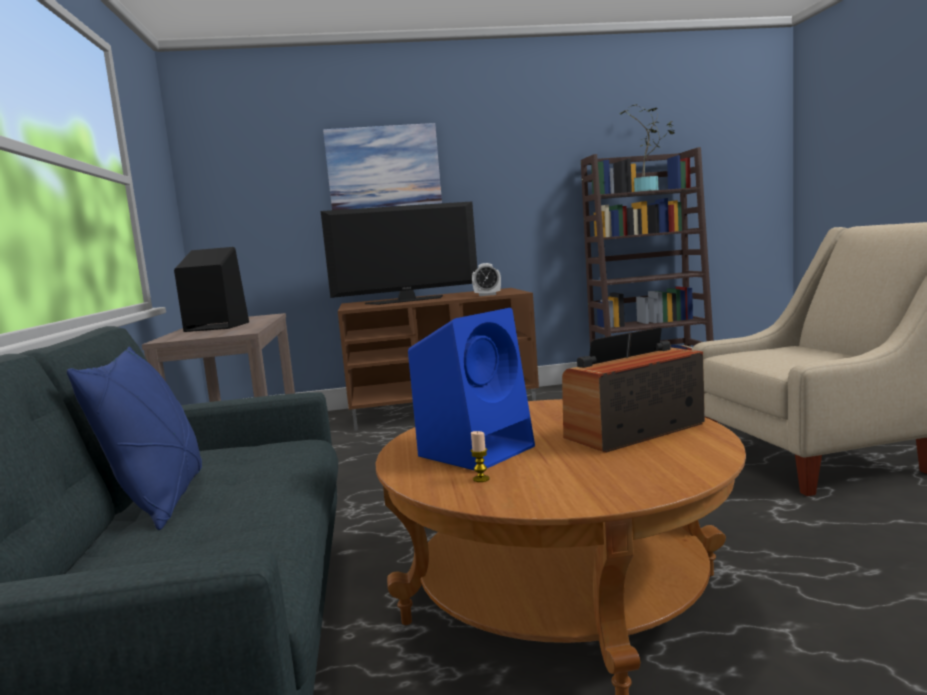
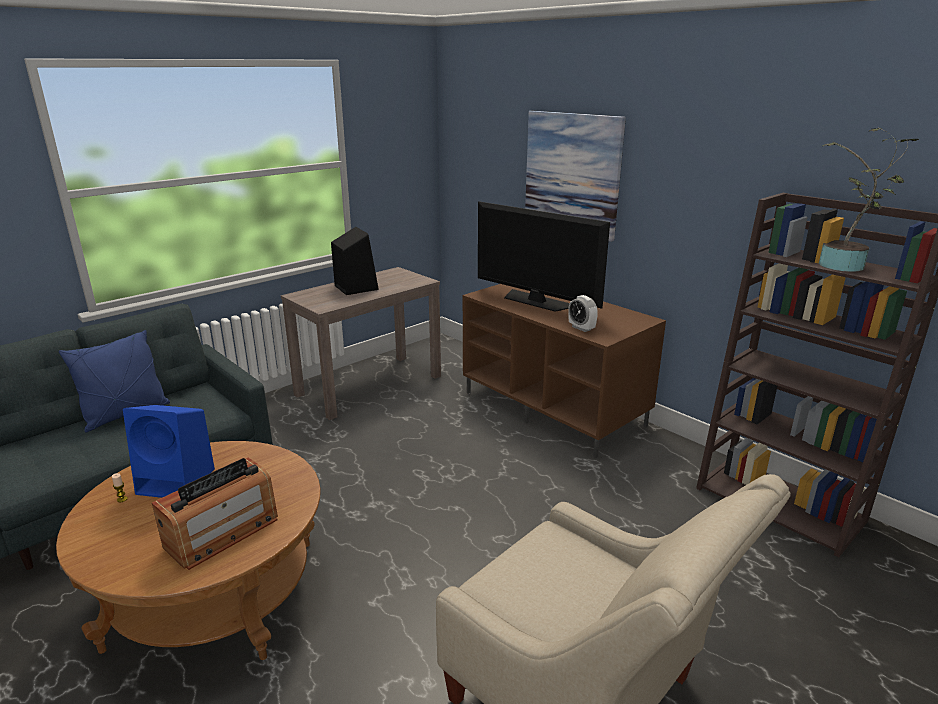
camera: 55 degrees right, 15 degrees up
(634, 431) = (222, 533): radio -> radio turned 105 degrees clockwise

